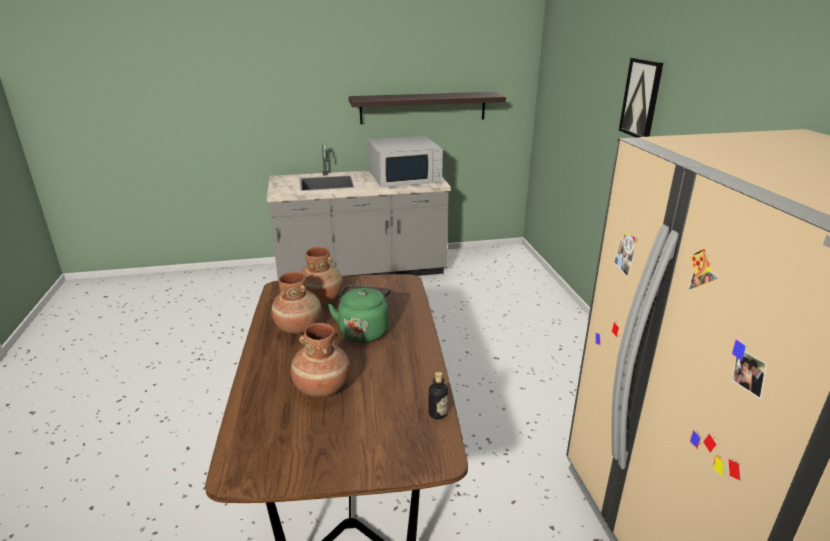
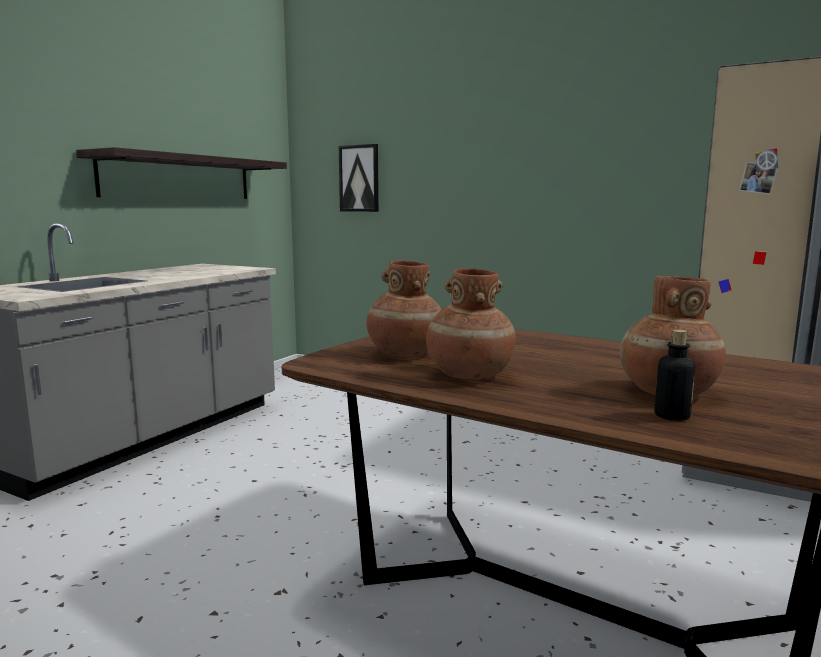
camera: 50 degrees left, 15 degrees down
(364, 331) = (537, 355): green kettle -> none
(405, 178) = (196, 270): white microwave -> none
(437, 413) = (778, 365): bottle -> bottle (672, 416)
(641, 98) = (500, 127): picture -> picture (359, 178)

